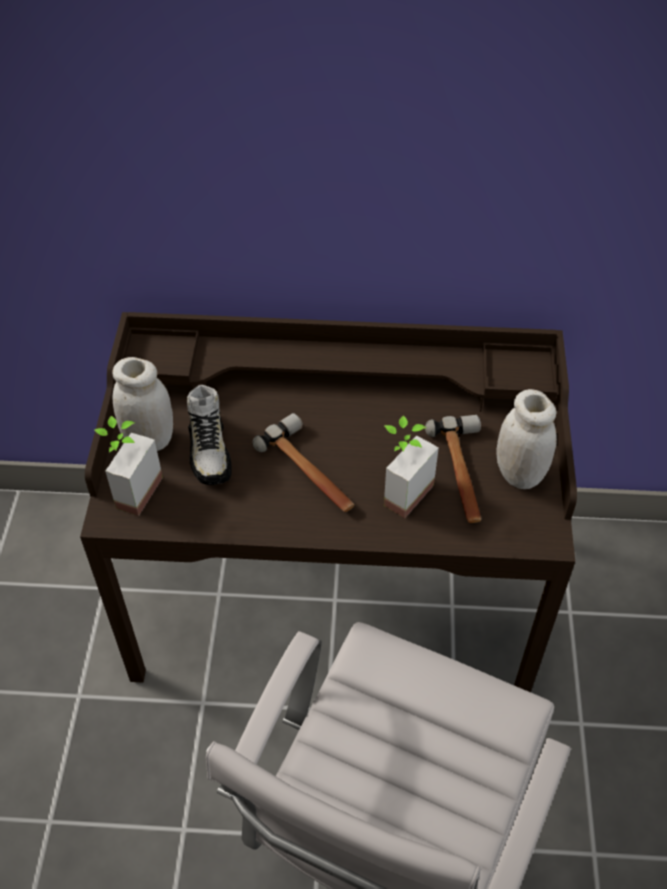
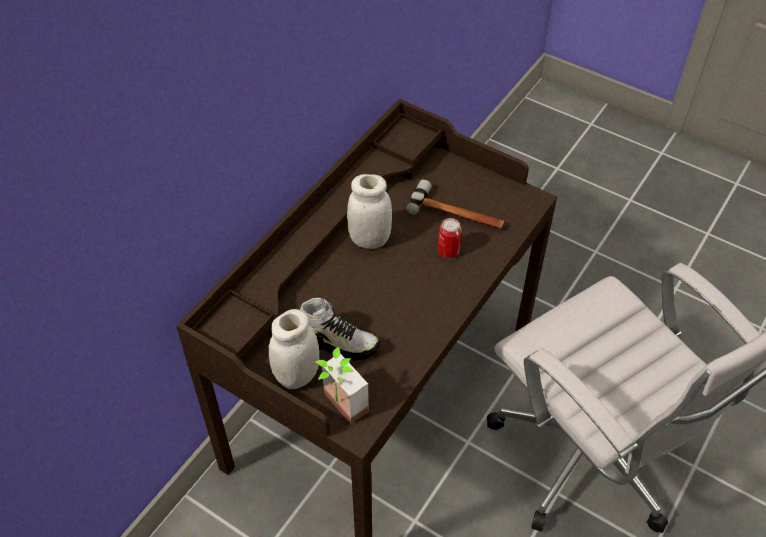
camera: 60 degrees left, 0 degrees up
(310, 471) = (399, 291): hammer -> none
(399, 490) = (448, 251): potted plant -> can
(519, 473) = (476, 187): white jar -> white jar (369, 239)

